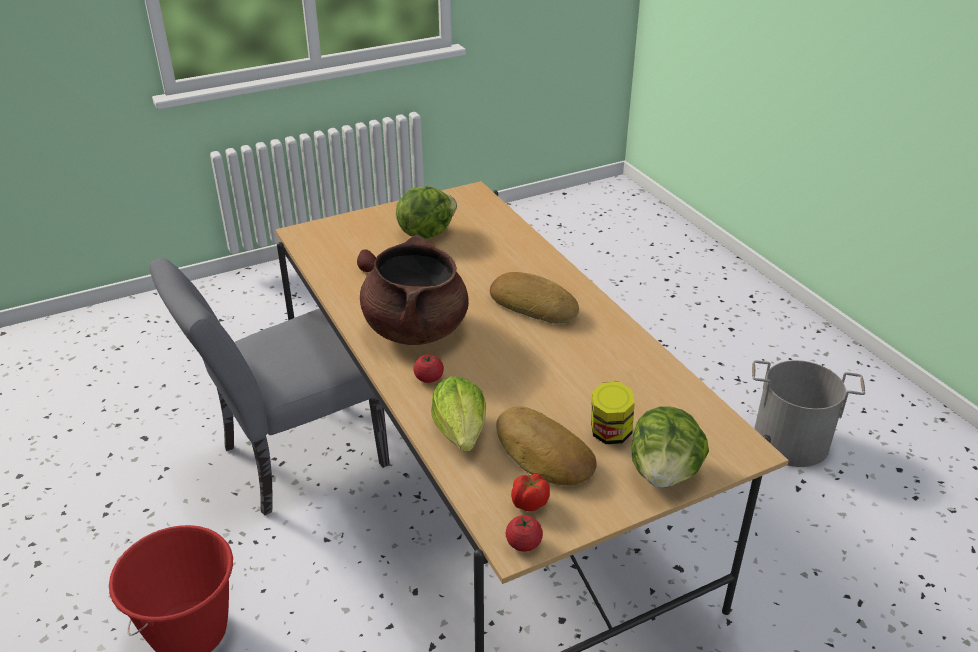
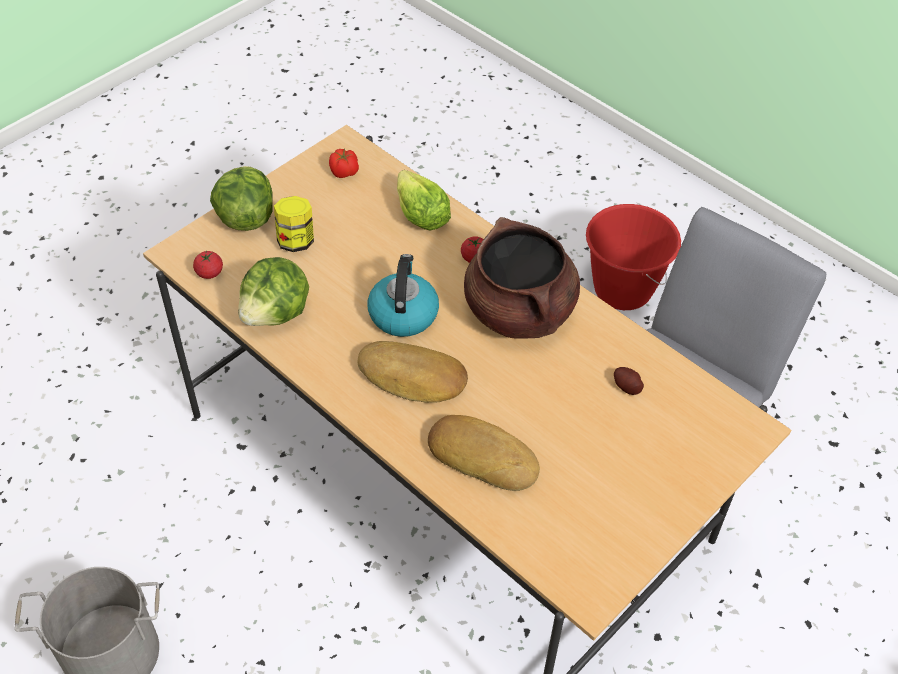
camera: 160 degrees right, 15 degrees up
(425, 232) = (601, 475): lettuce -> lettuce (276, 313)
(522, 348) = (403, 313): none -> kettle
(523, 543) = (339, 146): tomato -> tomato (209, 273)
(542, 454) = (347, 210): bread -> bread (483, 456)

